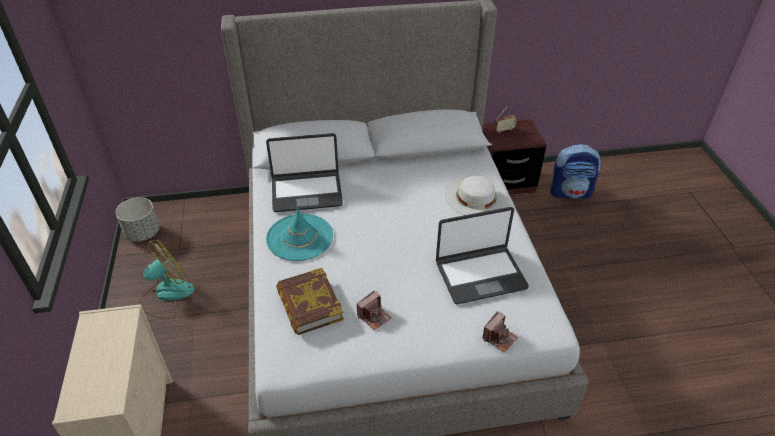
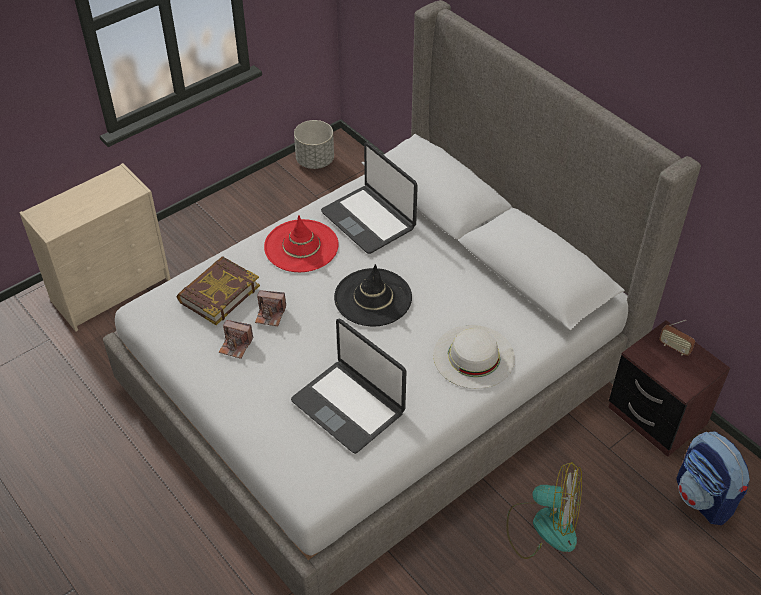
camera: 60 degrees right, 5 degrees up
(166, 295) = (256, 221): fan -> fan (543, 526)
(299, 237) = (301, 246): turquoise hat -> red hat
(386, 220) = (373, 298): none -> black hat
(499, 337) = (269, 453): camera -> camera (270, 314)

